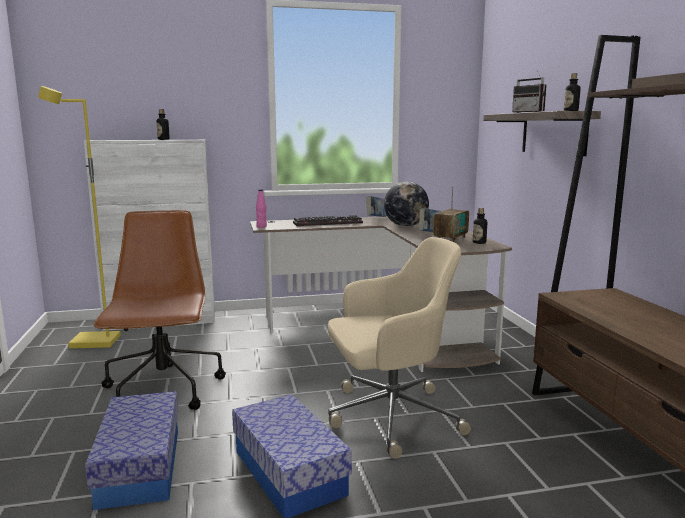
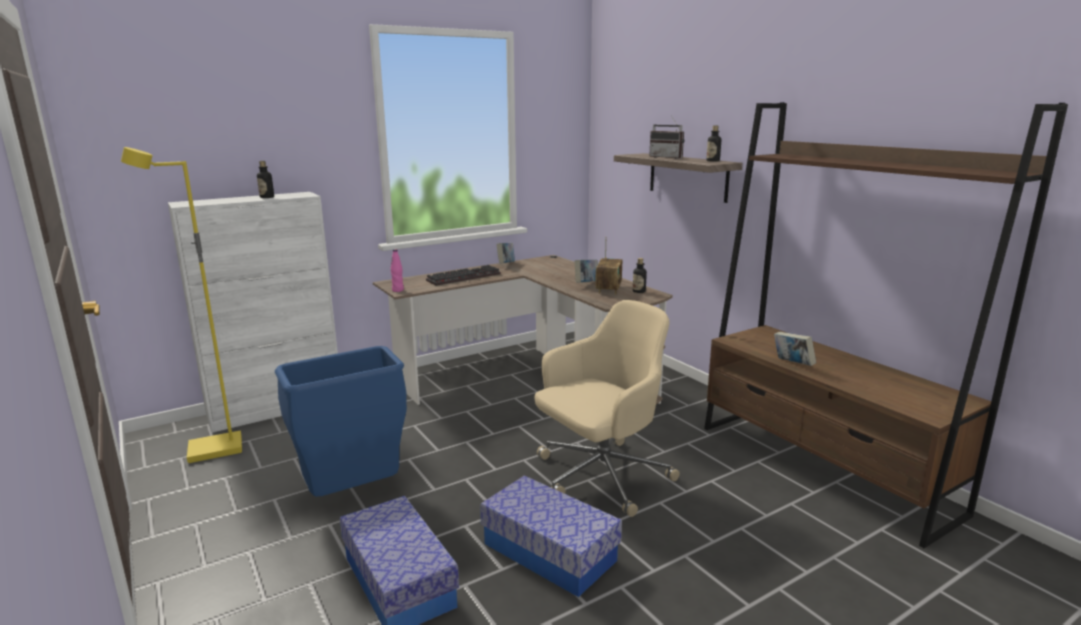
camera: 20 degrees left, 5 degrees up
(164, 391) = (353, 494): brown office chair -> blue trash can
(405, 226) = (547, 274): globe -> none
(613, 322) = (792, 364): none -> book

